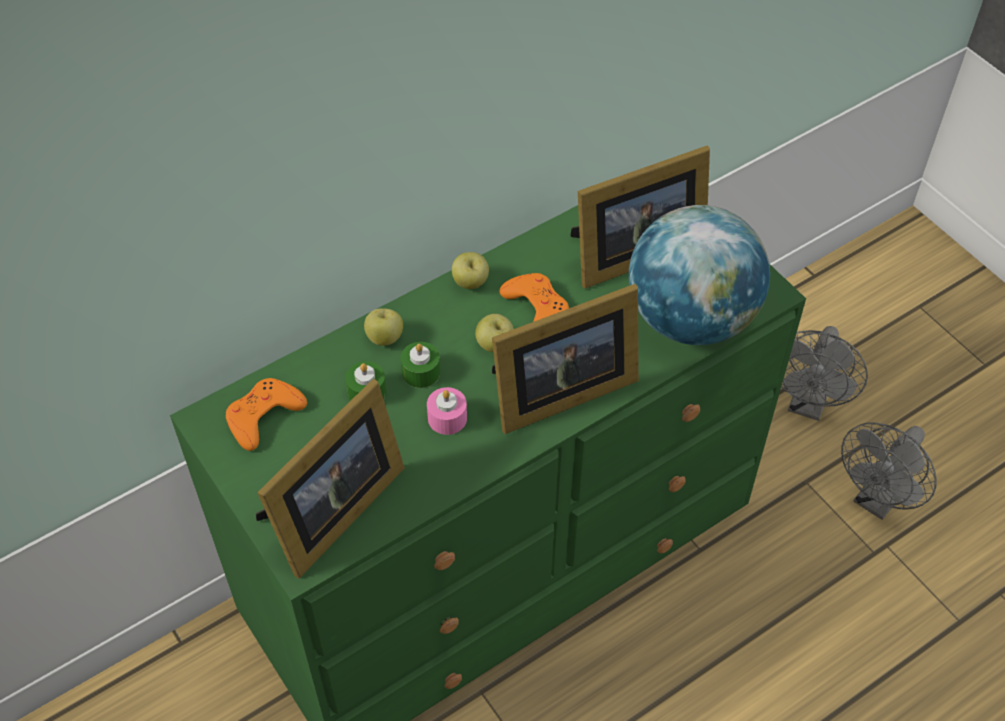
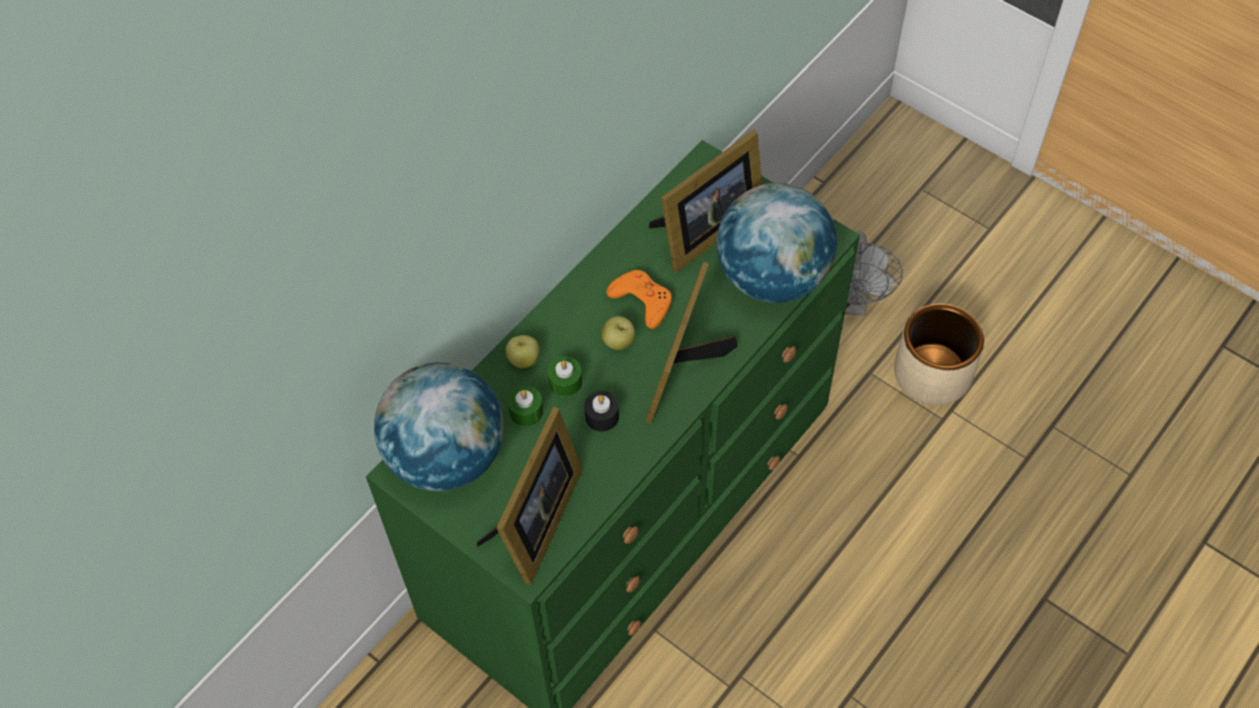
camera: 15 degrees left, 5 degrees up
(263, 416) = (447, 456): orange game controller -> globe
(447, 418) = (602, 416): pink candle -> black candle
(470, 282) = (578, 291): apple -> none
(557, 393) = (685, 370): picture frame -> picture frame turned 150 degrees clockwise
(877, 500) = (933, 373): grey fan -> beige planter

